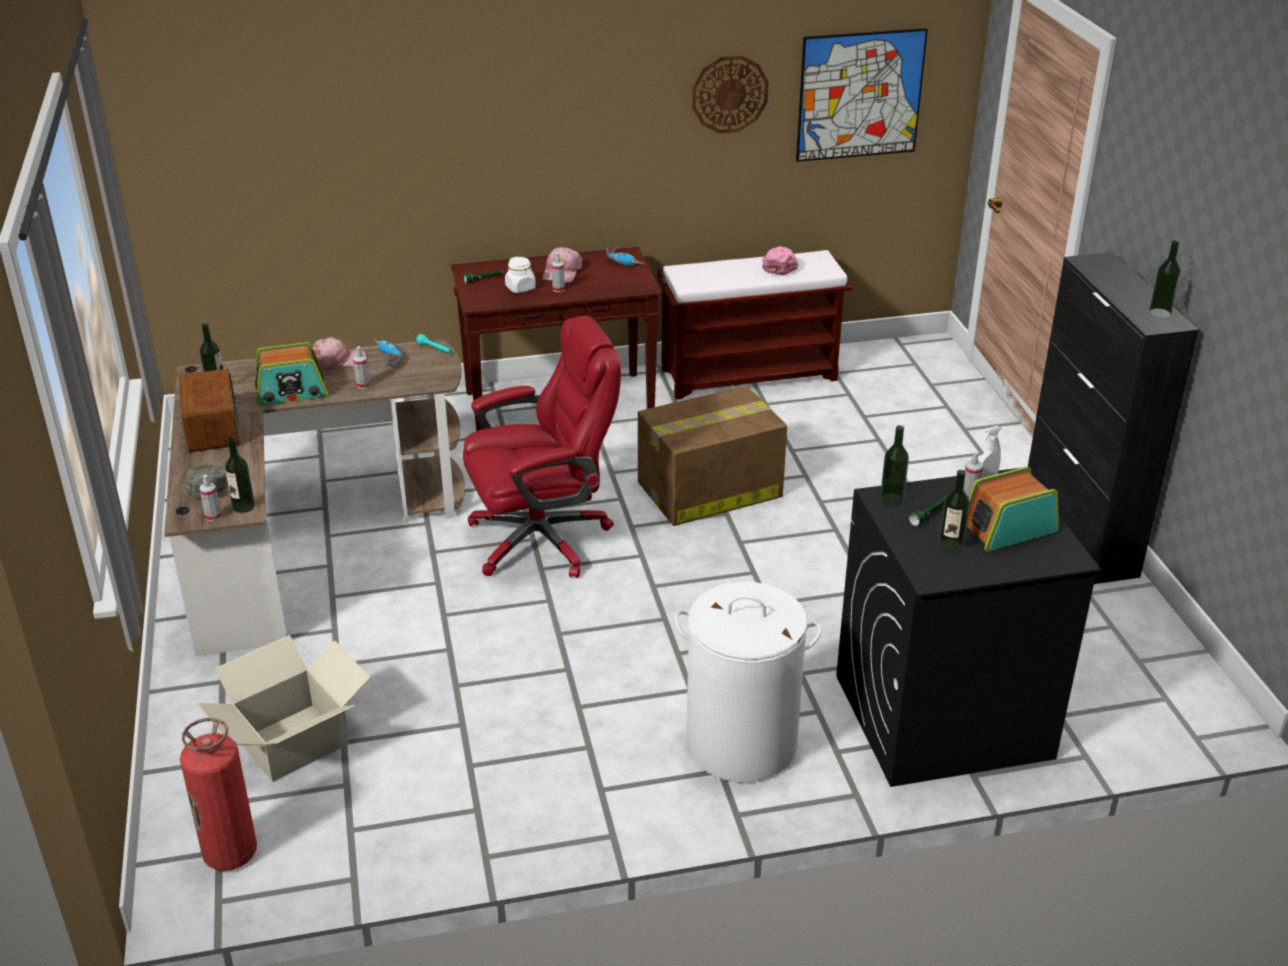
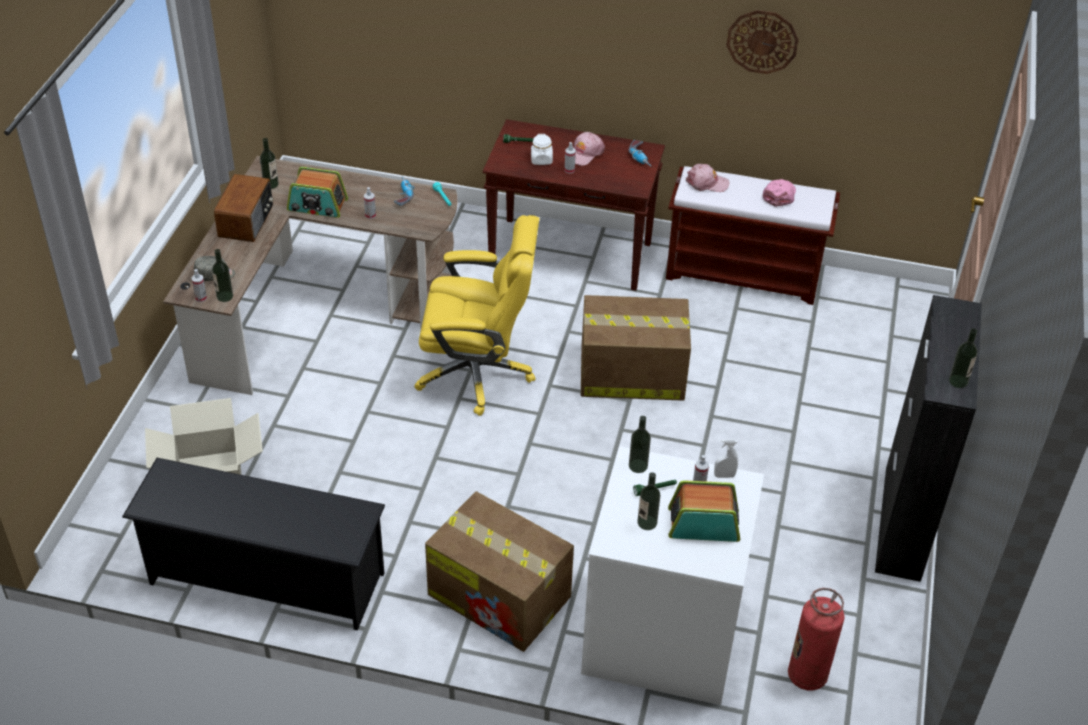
camera: 25 degrees right, 10 degrees up
(230, 853) = (126, 540): fire extinguisher -> fire extinguisher (807, 675)
(337, 360) = (367, 186): pink cap -> pink cap (707, 183)
(447, 828) = (265, 578): none -> black shoe rack
(543, 538) = (477, 372): red office chair -> yellow office chair
(741, 743) = (501, 596): white laundry basket -> cardboard box
(860, 95) = (885, 69): picture -> none
(941, 717) = (661, 635): black washing machine -> white washing machine

